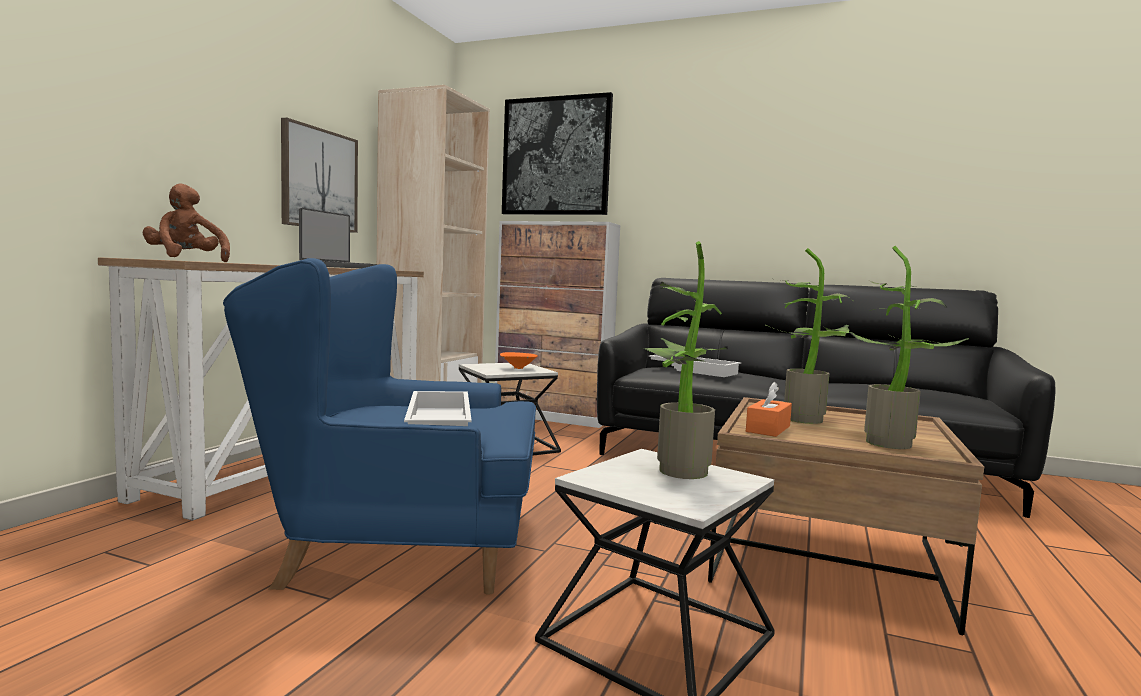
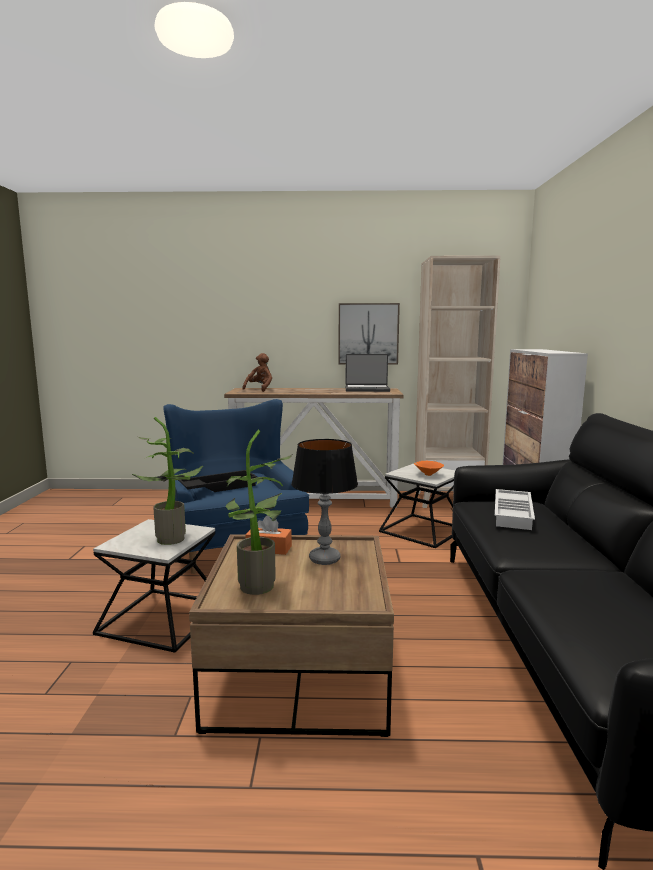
camera: 70 degrees right, 5 degrees up
(437, 423) = (218, 487): white tray -> black tray
(556, 156) = (566, 284): picture -> none
(805, 418) = (325, 559): potted plant -> table lamp

